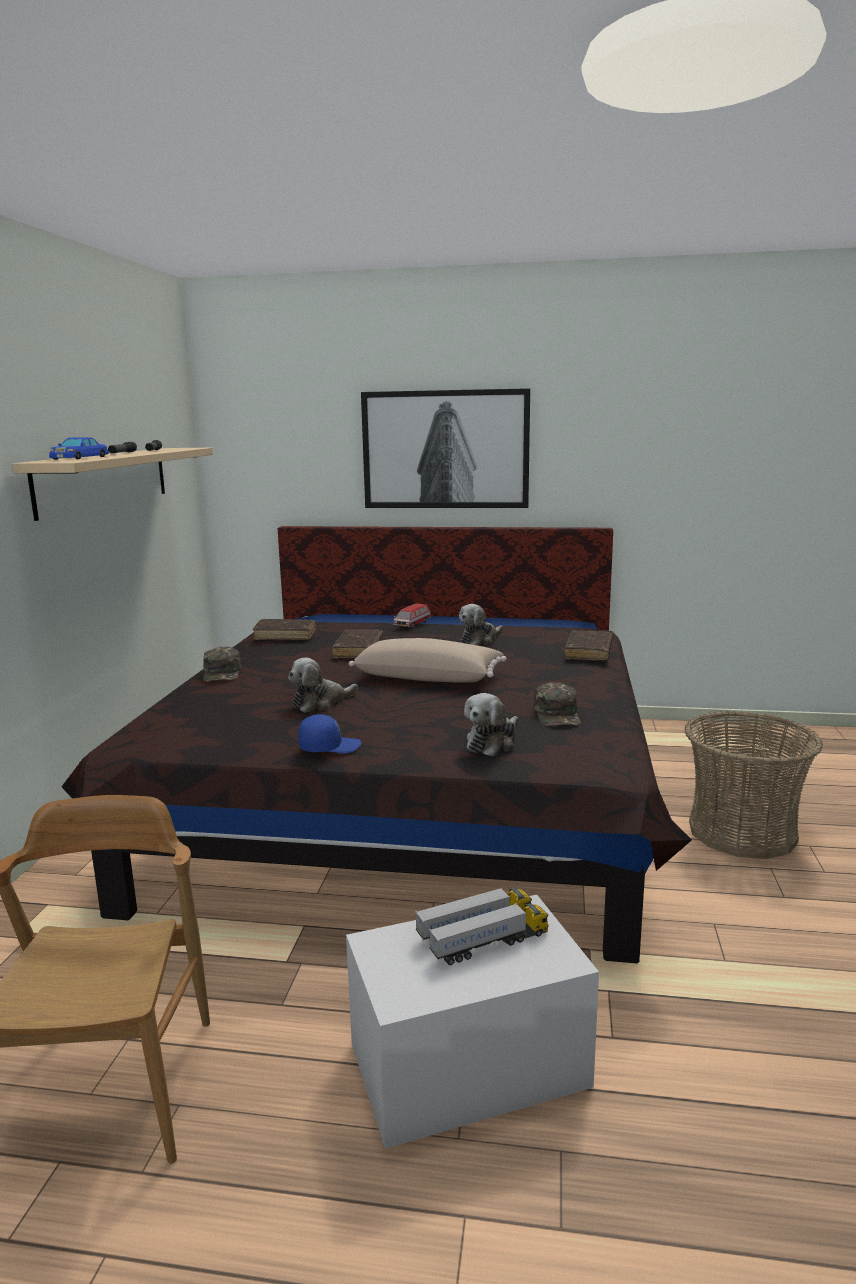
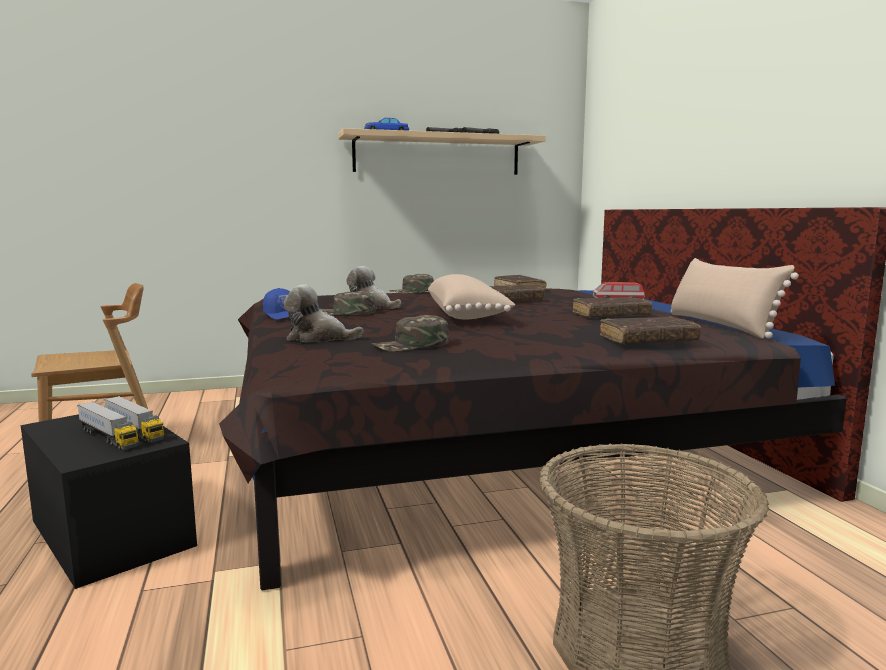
camera: 65 degrees right, 5 degrees down
(351, 718) = (345, 313): none -> green cap
(445, 450) = (726, 118): picture -> none
(467, 1065) = (111, 533): white storage box -> black storage box
(480, 640) = (610, 315): plush toy -> brown book
(540, 626) = (721, 325): none -> beige pillow

